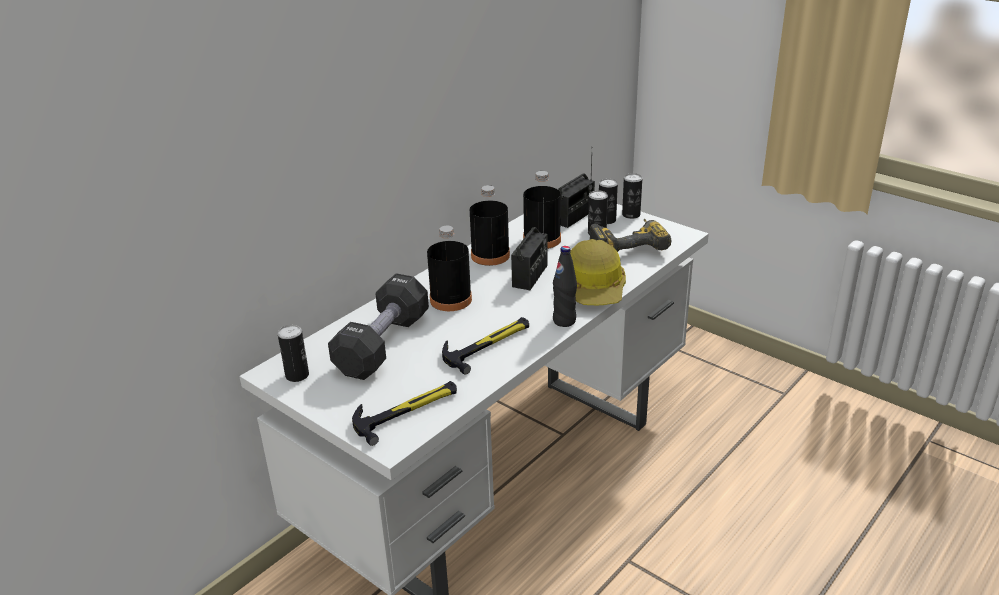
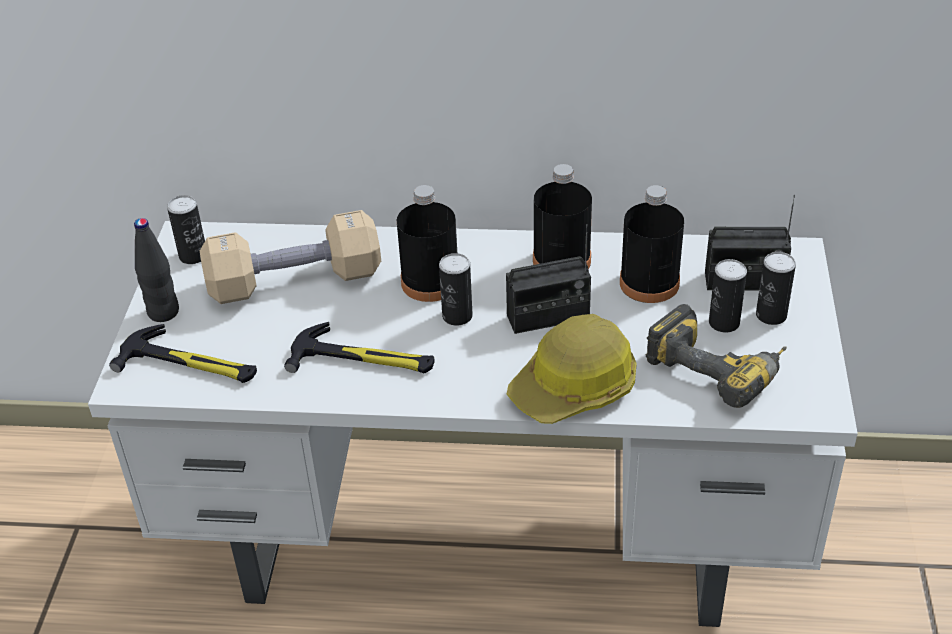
camera: 55 degrees right, 10 degrees up
(383, 345) = (295, 281): black dumbbell -> beige dumbbell
(564, 321) = (472, 397): black bottle -> black bottle (163, 312)
(631, 215) = (815, 331): can -> can (457, 316)

